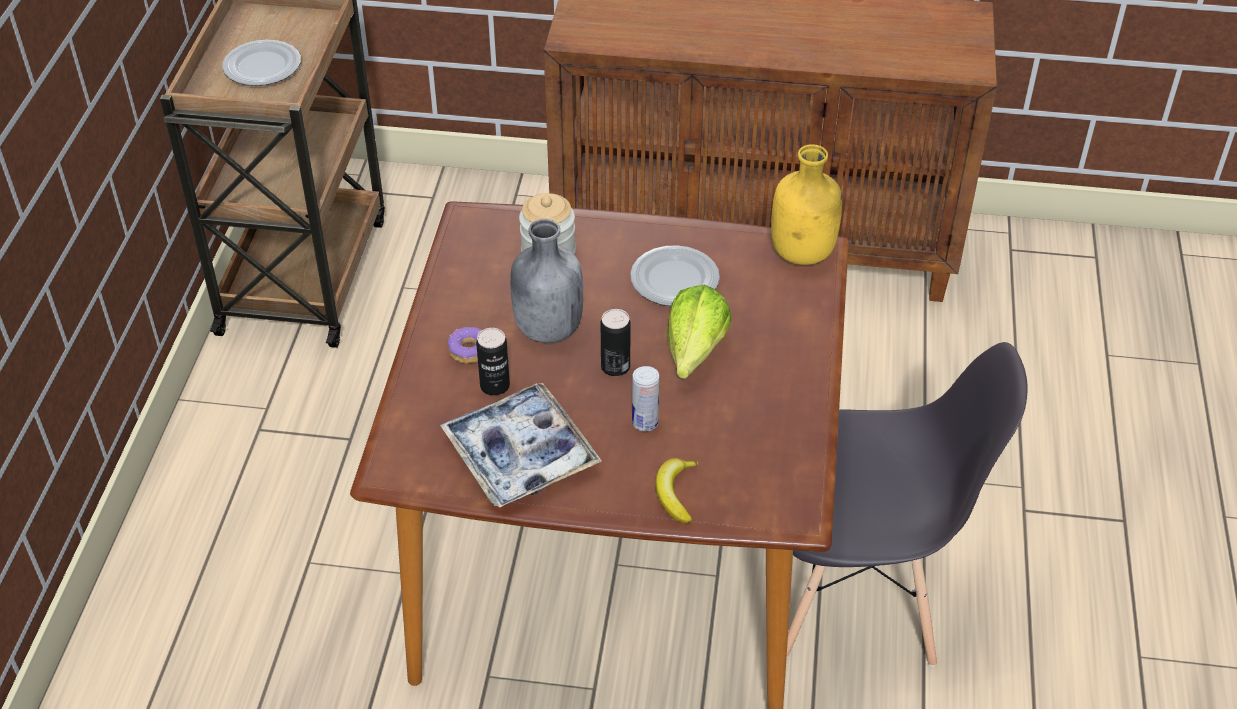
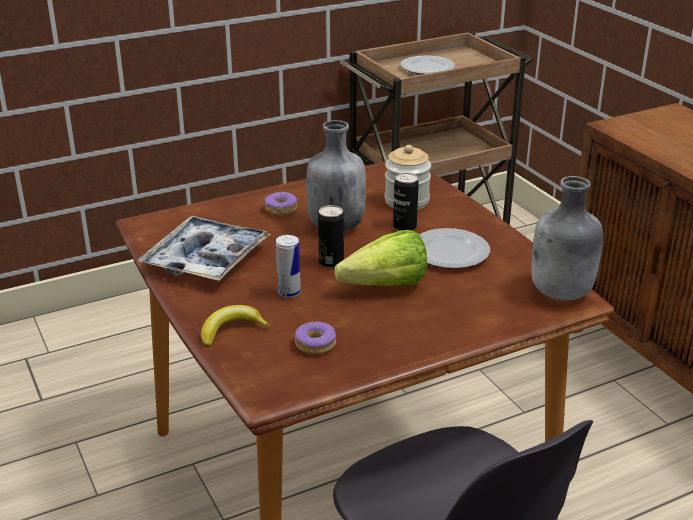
camera: 55 degrees right, 15 degrees down
(495, 386) = (259, 228): can -> can (404, 226)
(748, 446) = (315, 344): none -> donut
(803, 253) = (561, 293): yellow bottle -> grey bottle

